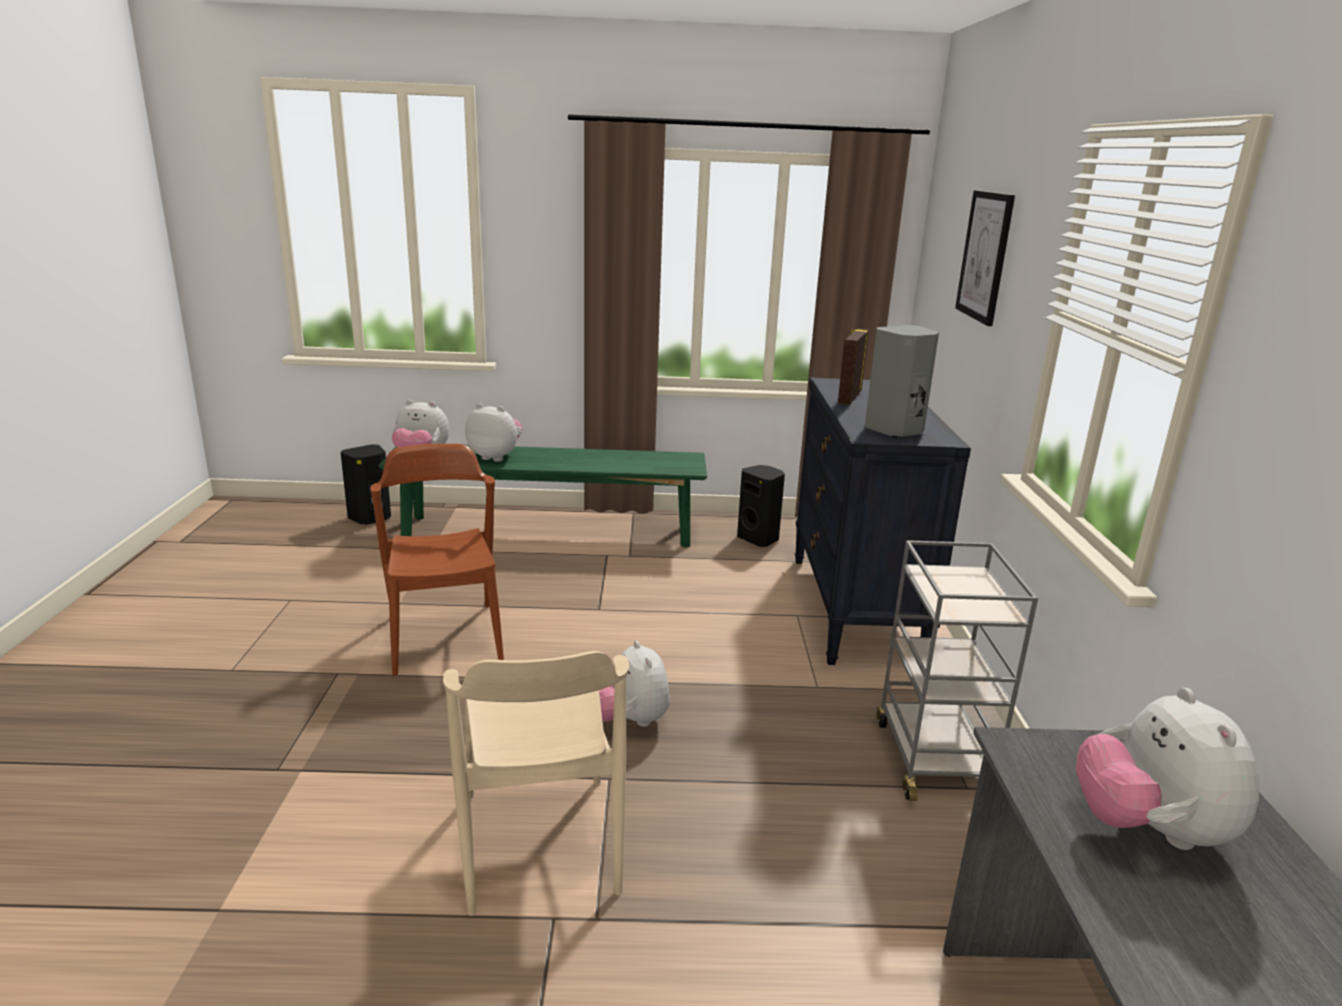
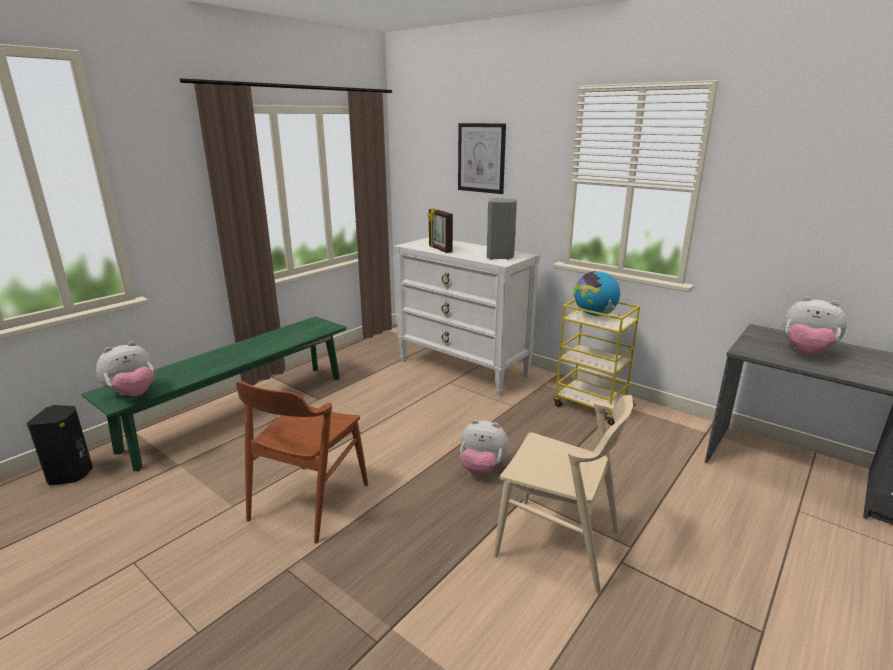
camera: 50 degrees left, 0 degrees up
(445, 637) = (309, 501): brown chair -> brown chair turned 90 degrees counterclockwise
(496, 457) = (193, 369): plush toy -> none
(759, 539) = (364, 358): black speaker -> none
(855, 609) = (463, 367): black dresser -> white dresser
(933, 758) = (591, 406): grey cart -> yellow cart
(967, 584) = (594, 315): none -> globe

